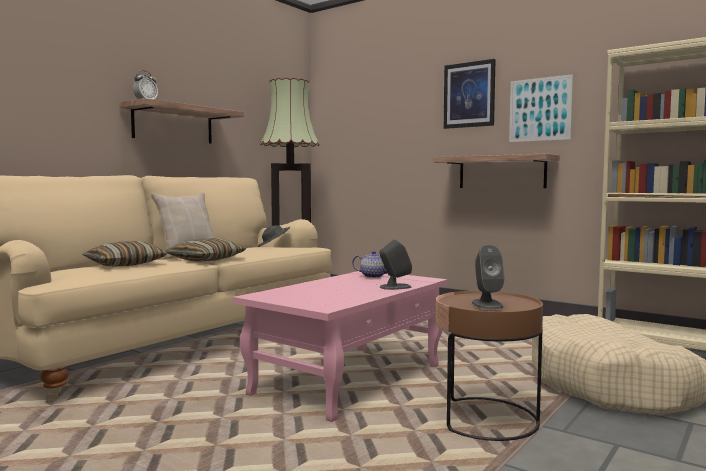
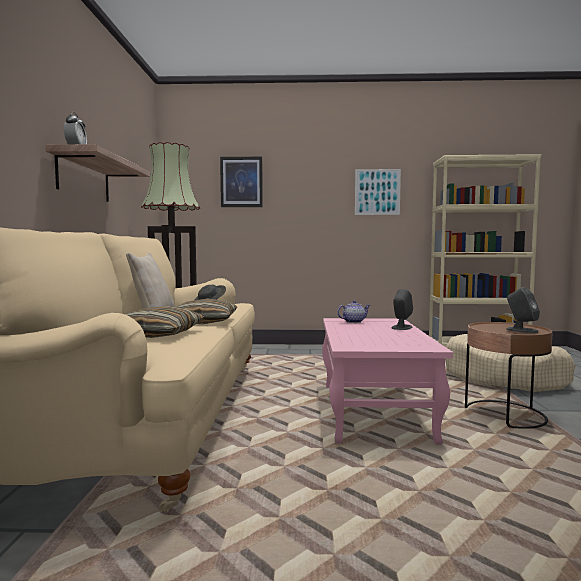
camera: 35 degrees left, 0 degrees up
(469, 95) = (321, 176): picture -> picture (241, 182)
(501, 172) = (348, 237): shelf -> none

